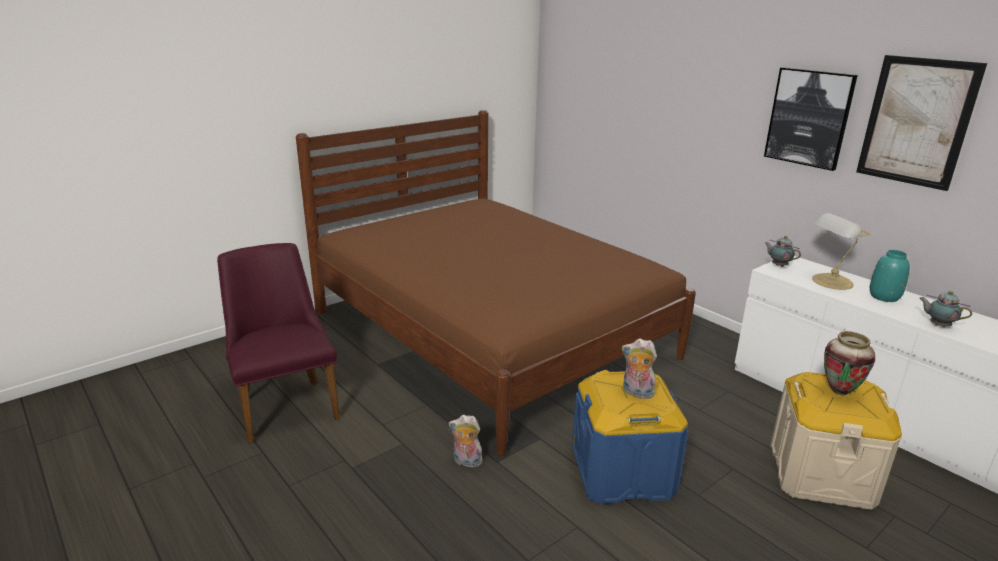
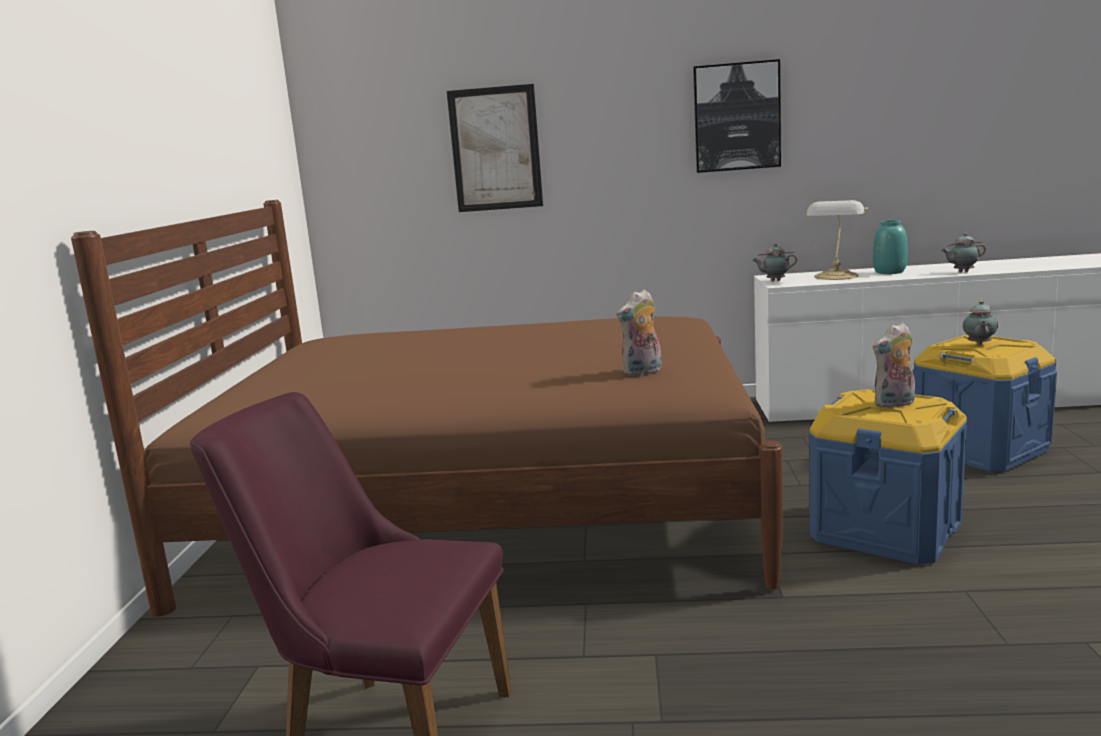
camera: 45 degrees left, 10 degrees down
(466, 462) = (759, 618): plush toy -> plush toy (643, 372)
(820, 474) = (978, 450): beige storage box -> blue storage box
(840, 391) = (978, 344): vase -> teapot
(916, 122) = (848, 95): picture -> picture (495, 149)

